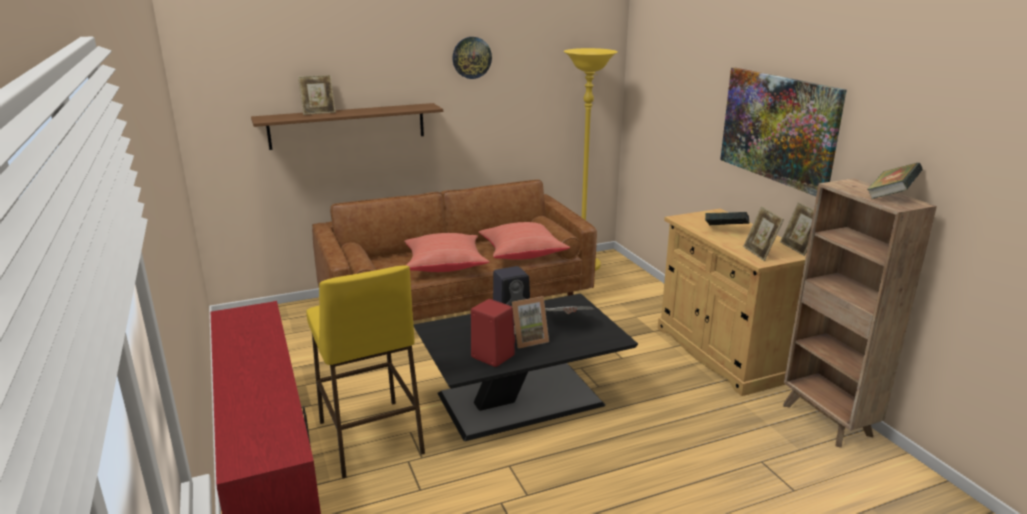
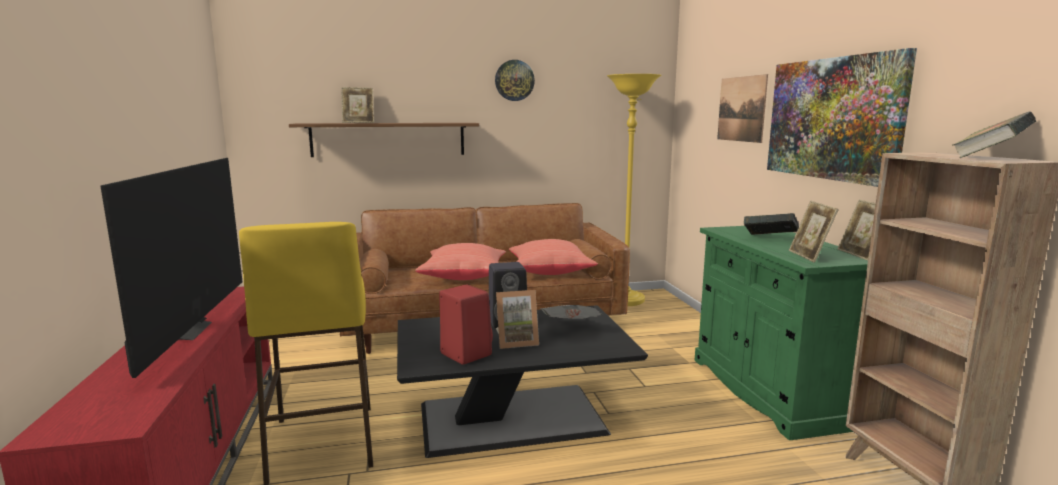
camera: 10 degrees right, 10 degrees down
(253, 361) = (185, 331): none -> television
(696, 96) = (741, 109): none -> picture
(722, 353) = (769, 391): beige cabinet -> green cabinet

